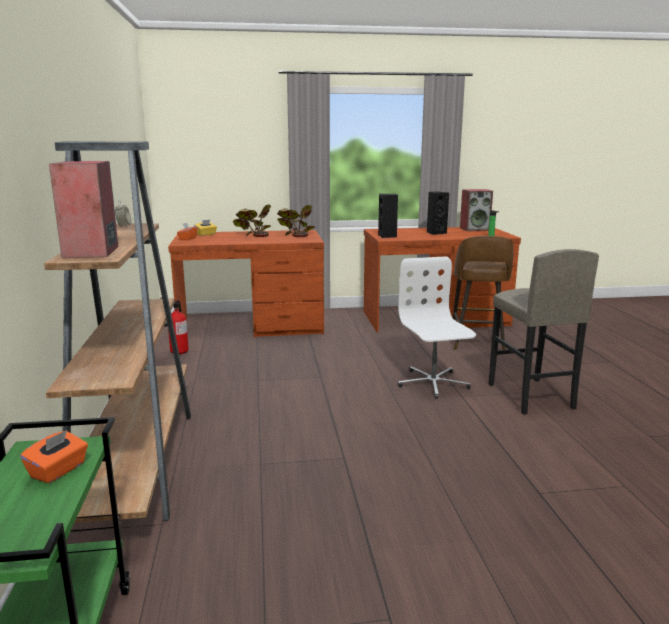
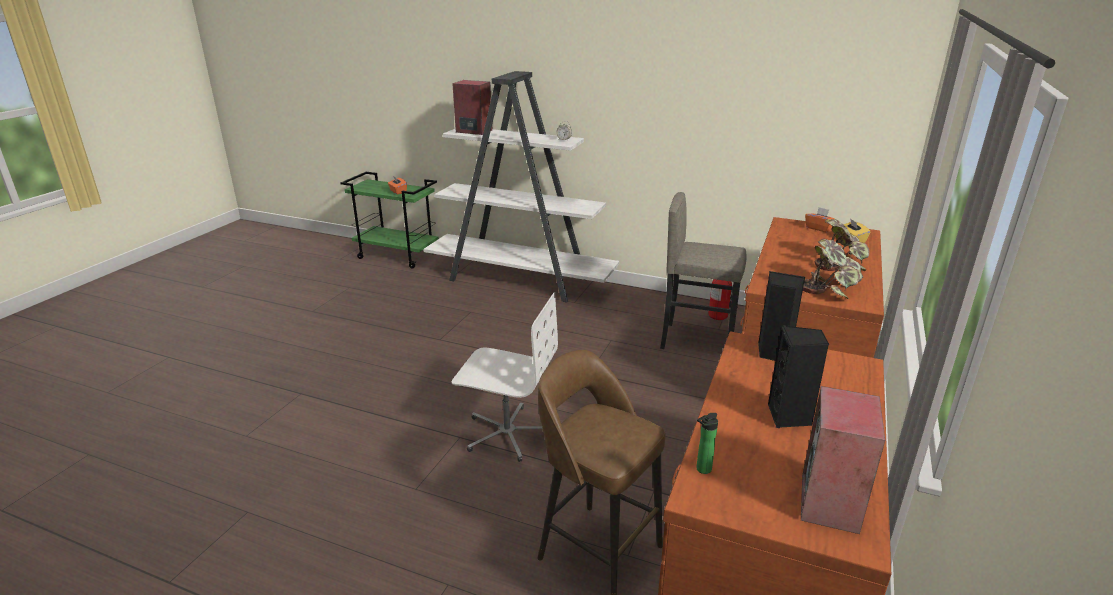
camera: 120 degrees right, 10 degrees up
(137, 461) = (520, 280): brown bookcase -> white bookcase
(530, 396) = (405, 485): grey stool -> grey stool (697, 340)

